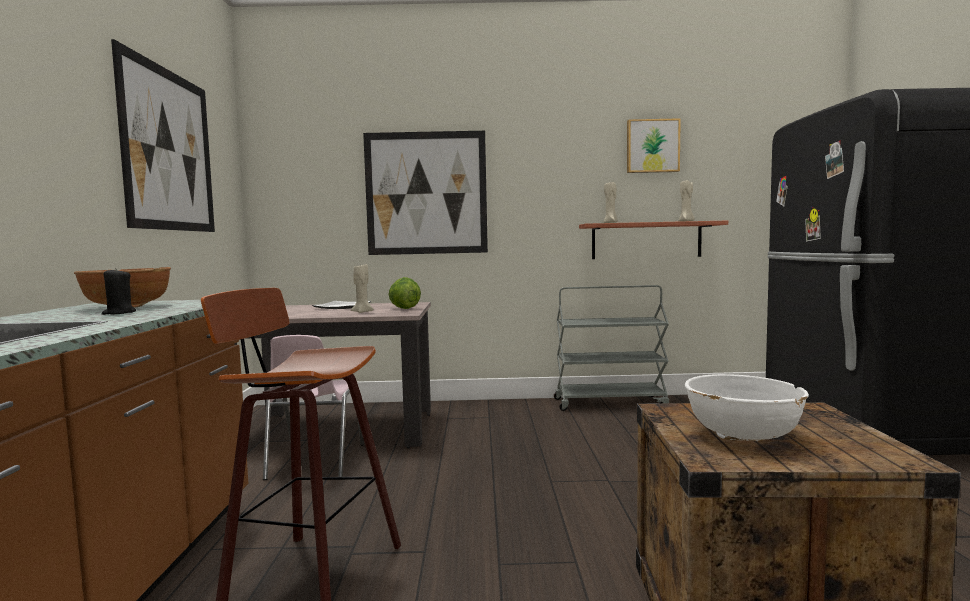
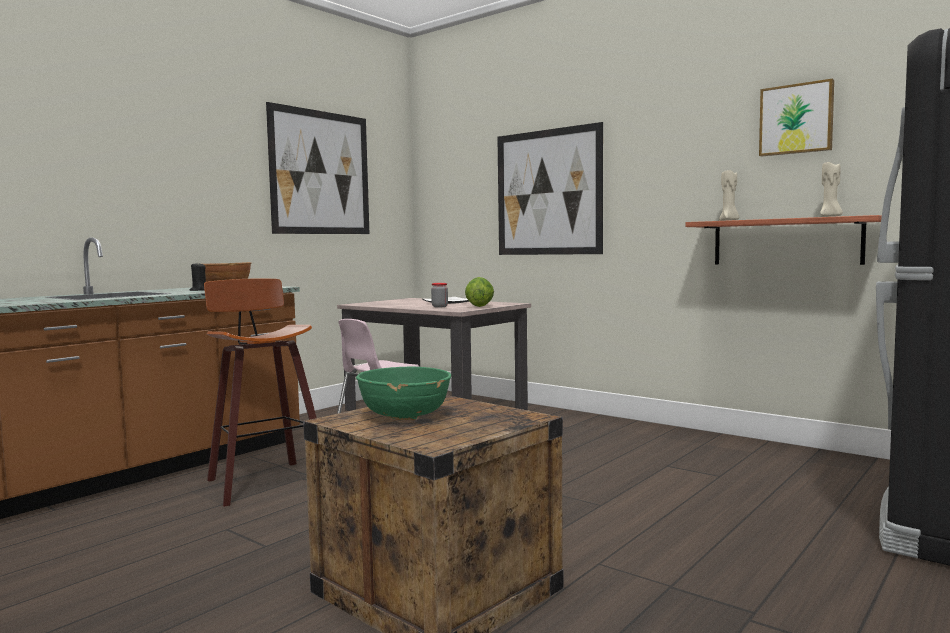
camera: 40 degrees right, 0 degrees up
(362, 312) = (439, 306): beige candle -> jar
(610, 403) = (717, 440): grey cart -> none
(742, 435) = (405, 416): white bowl -> green bowl

